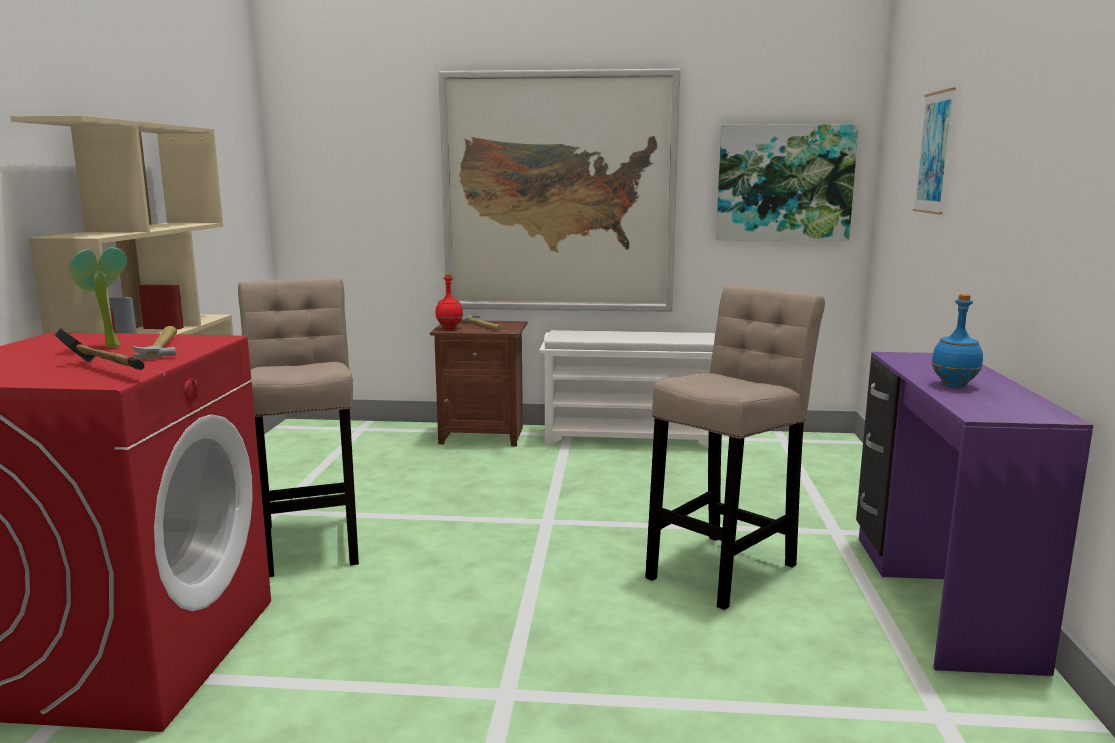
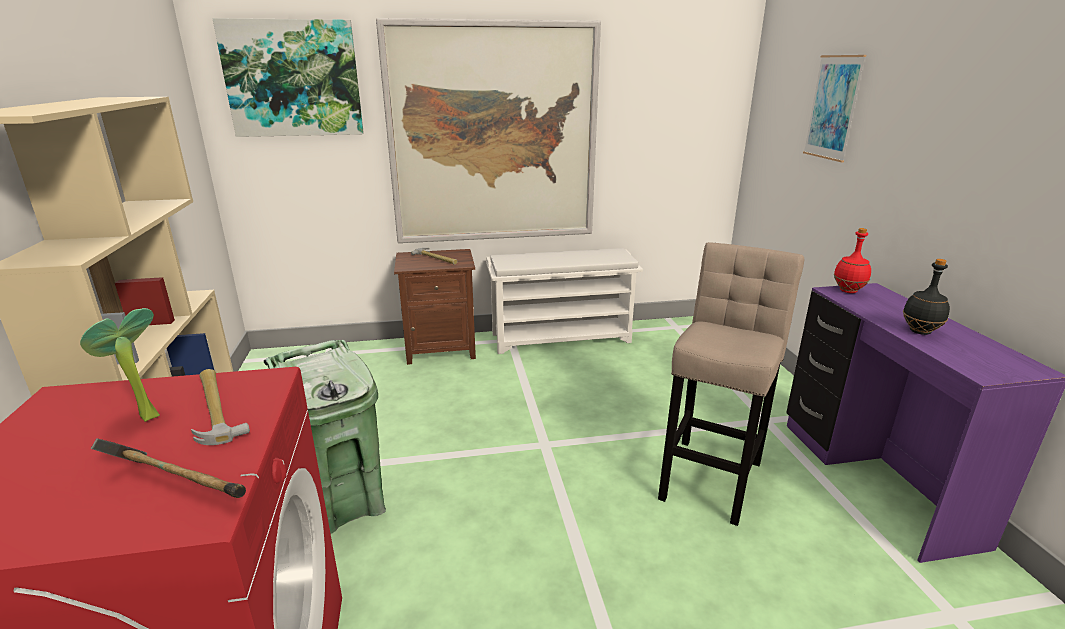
camera: 15 degrees left, 10 degrees up
(311, 540) = (345, 505): beige stool -> green trash can
(449, 328) = (409, 265): red bottle -> red bottle (847, 291)
(784, 183) = (679, 122): picture -> picture (293, 79)
(953, 385) = (920, 332): blue bottle -> black bottle

